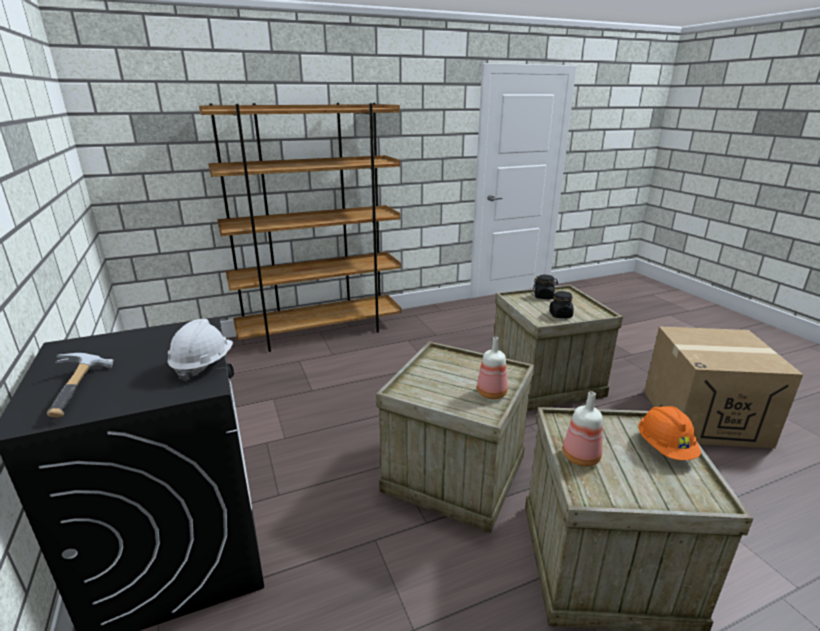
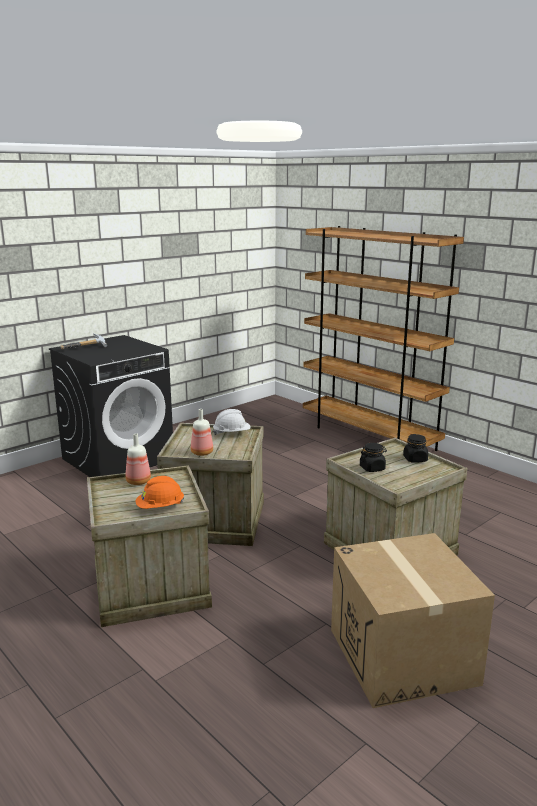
camera: 70 degrees right, 5 degrees down
(203, 365) = (113, 357): white hard hat -> white hard hat (232, 433)

